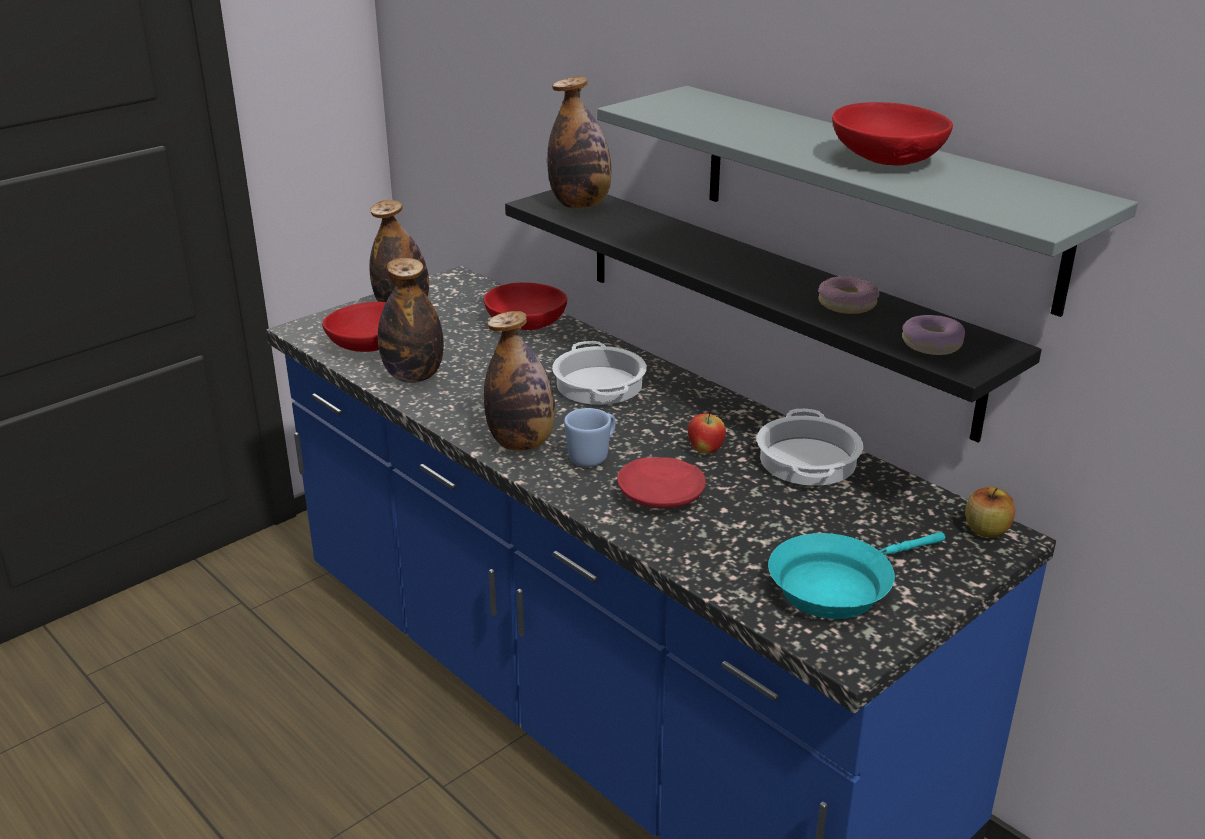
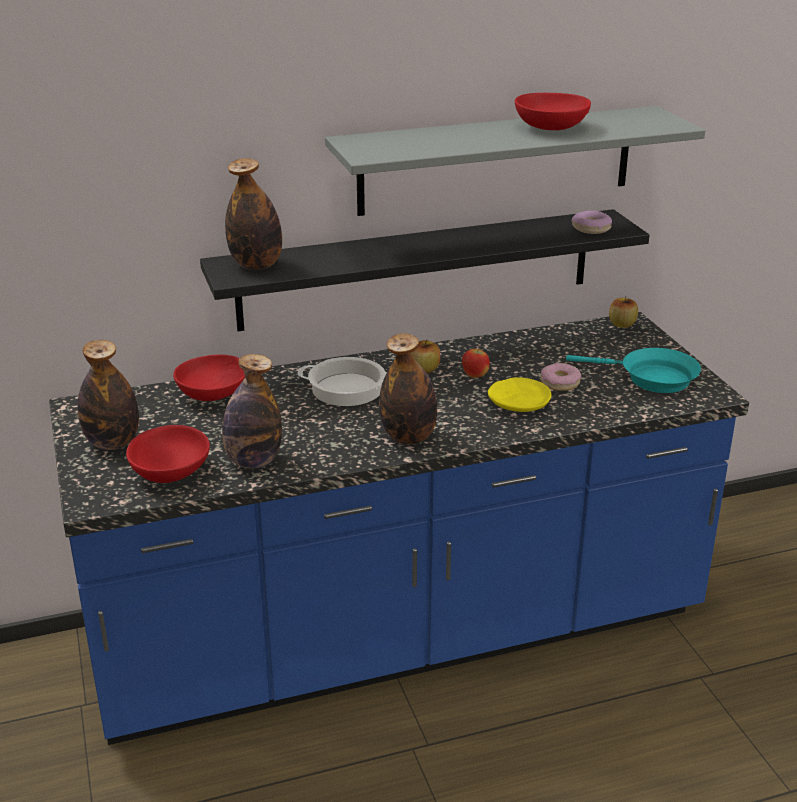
camera: 65 degrees left, 0 degrees up
(593, 456) = (450, 415): blue mug -> none
(661, 495) = (519, 404): red plate -> yellow plate
(690, 416) = (424, 369): none -> apple
(809, 461) = (513, 348): cooking pot -> none
(837, 585) = (651, 378): turquoise frying pan -> turquoise frying pan turned 60 degrees counterclockwise
(847, 304) = (519, 233): donut -> donut (559, 383)

